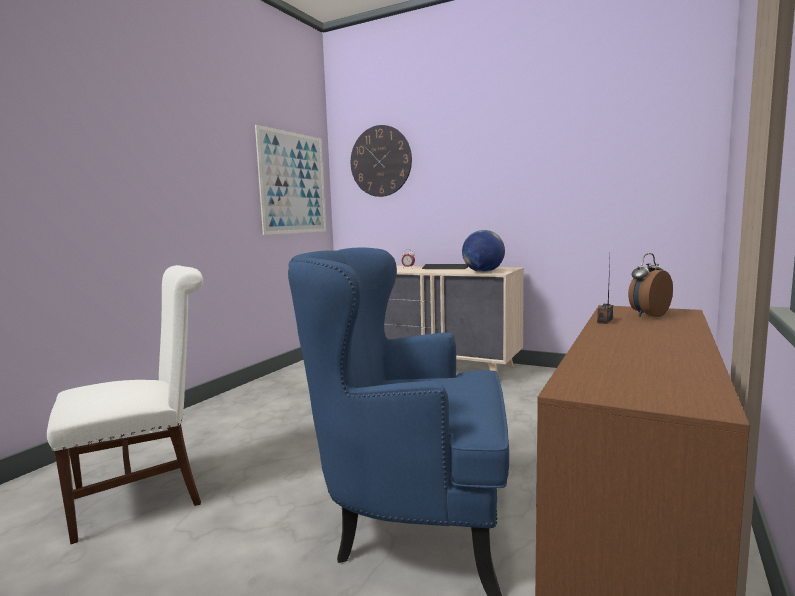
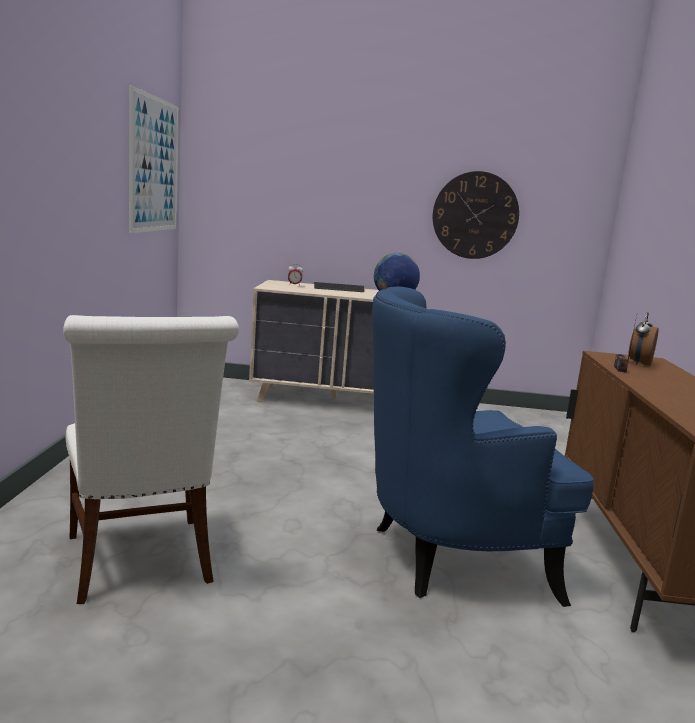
camera: 25 degrees left, 5 degrees up
(147, 493) = (141, 563): white chair -> white chair turned 120 degrees clockwise
(380, 161) = (257, 149): wall clock -> wall clock (475, 215)

